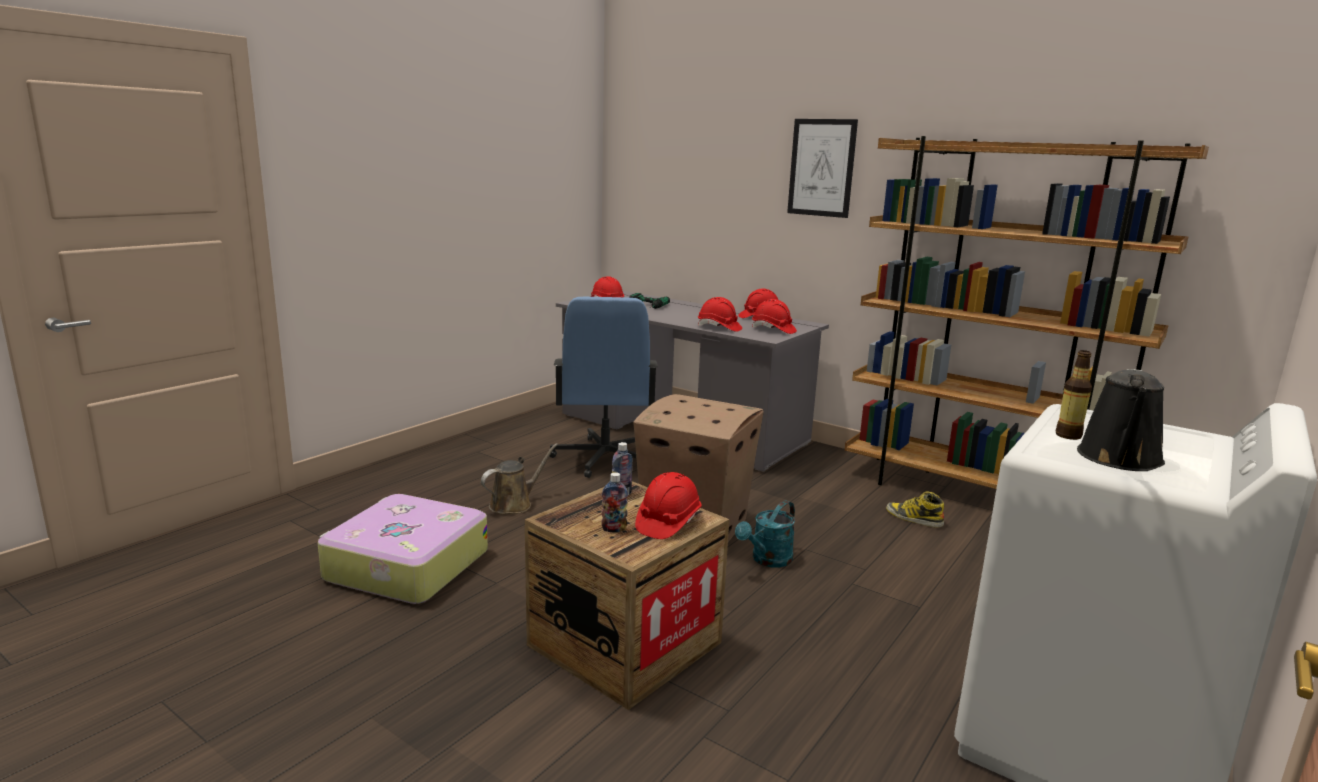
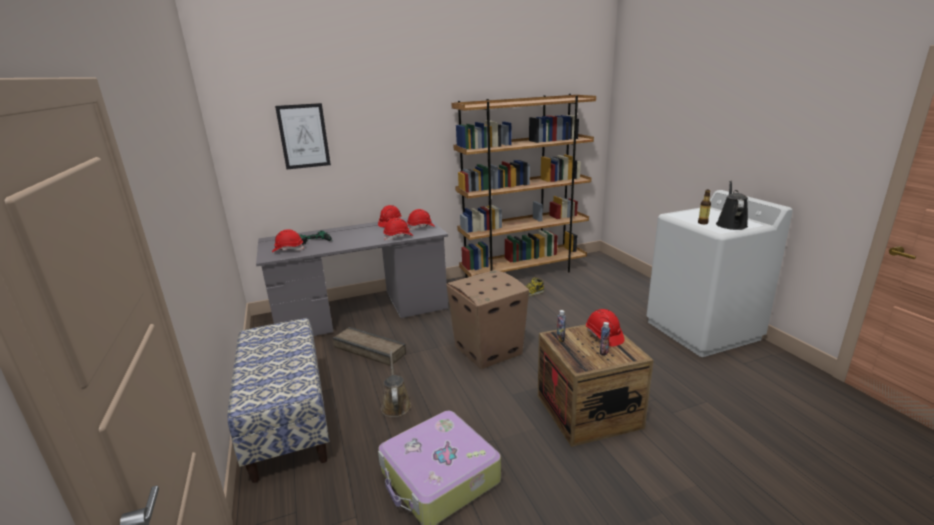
camera: 55 degrees left, 5 degrees up
(443, 462) = (287, 420): none -> bench
(604, 458) = (369, 350): blue office chair -> crate
(767, 560) = (538, 342): turquoise watering can -> none
(821, 168) = (403, 124): picture -> picture (303, 136)
(1120, 460) = (731, 224): black watering can -> black watering can turned 135 degrees counterclockwise

